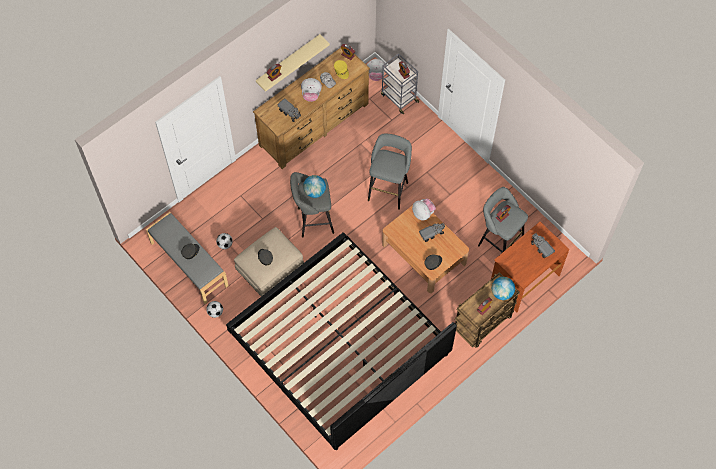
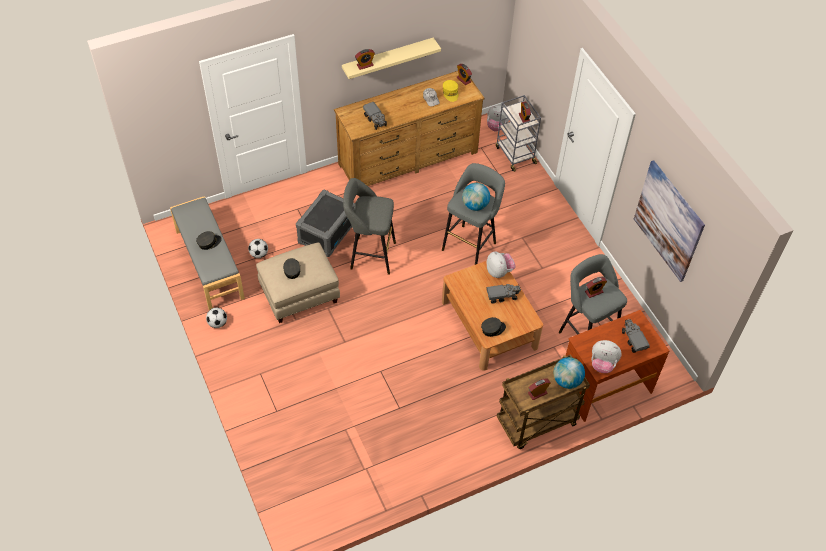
camera: 15 degrees right, 10 degrees down
(271, 210) = (326, 232): none -> grey storage box
(311, 95) = (406, 108): plush toy -> plush toy (602, 364)
(315, 191) = (374, 209): globe -> globe (475, 205)
(339, 345) = (350, 399): bed -> none
(546, 152) = (668, 221): none -> picture

